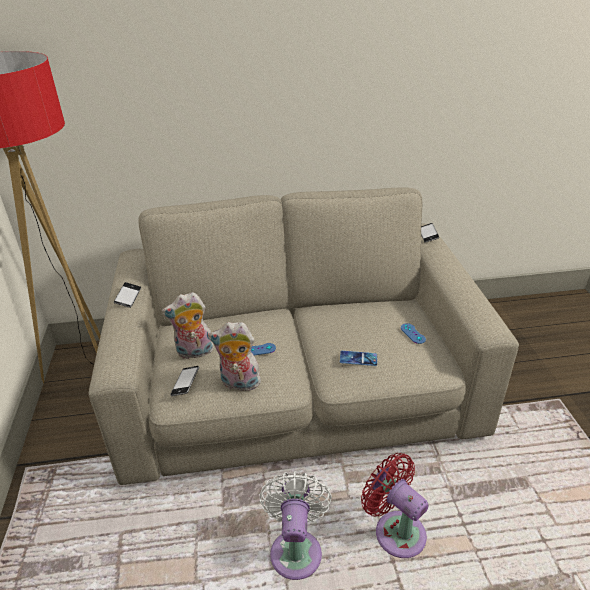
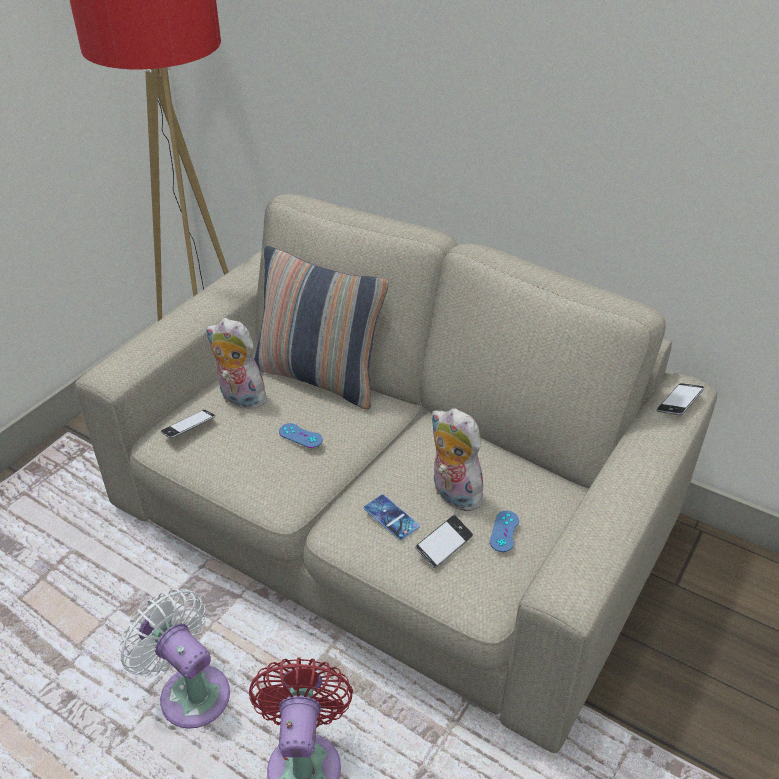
camera: 40 degrees right, 5 degrees up
(128, 297) = (217, 296): phone -> phone (444, 544)
(223, 320) = (319, 378): none -> pillow
(239, 384) = (236, 461): plush toy -> plush toy (452, 494)
(296, 548) = (190, 691): white fan -> white fan turned 90 degrees counterclockwise

